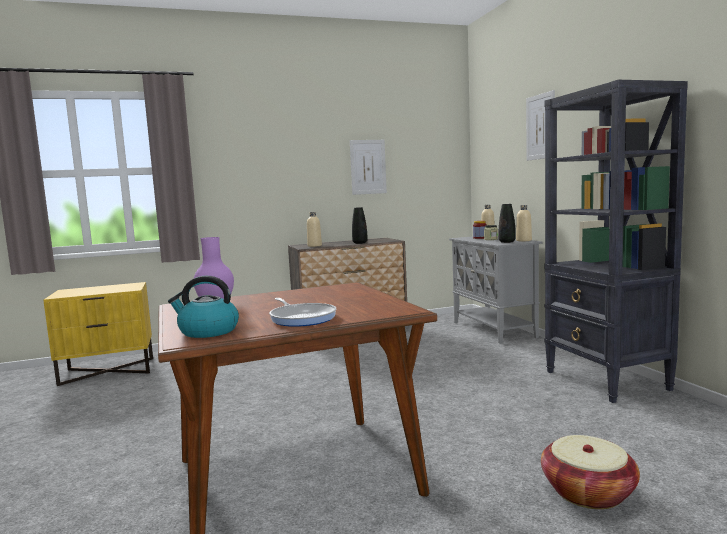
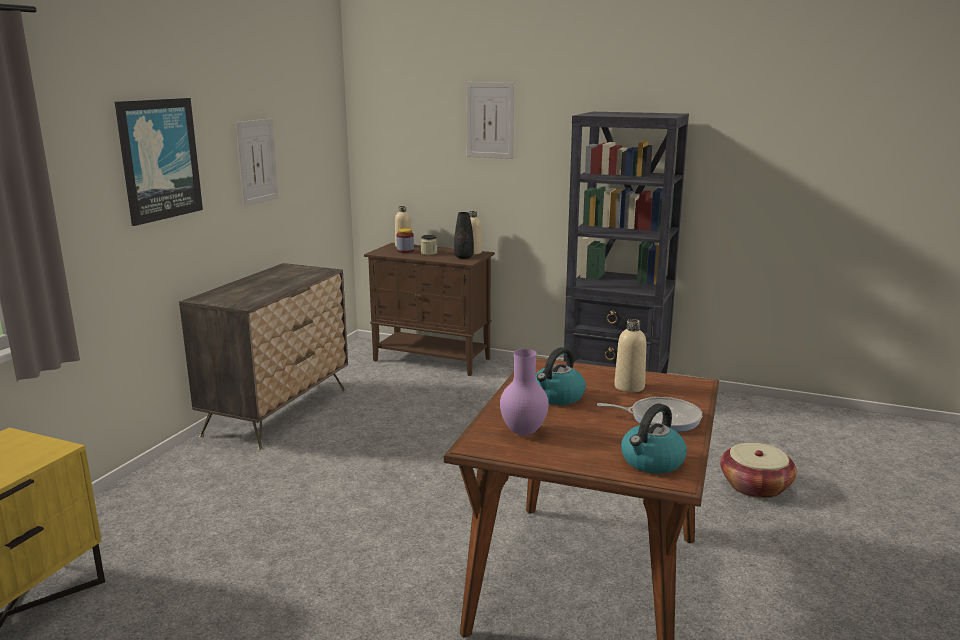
camera: 50 degrees left, 10 degrees up
(282, 158) = (159, 159): none -> picture
(293, 298) = (557, 397): none -> kettle
(314, 246) = (242, 298): beige bottle -> beige bottle (629, 387)
(360, 243) = (294, 282): black vase -> none
(494, 330) = (433, 360): grey cabinet -> brown cabinet

